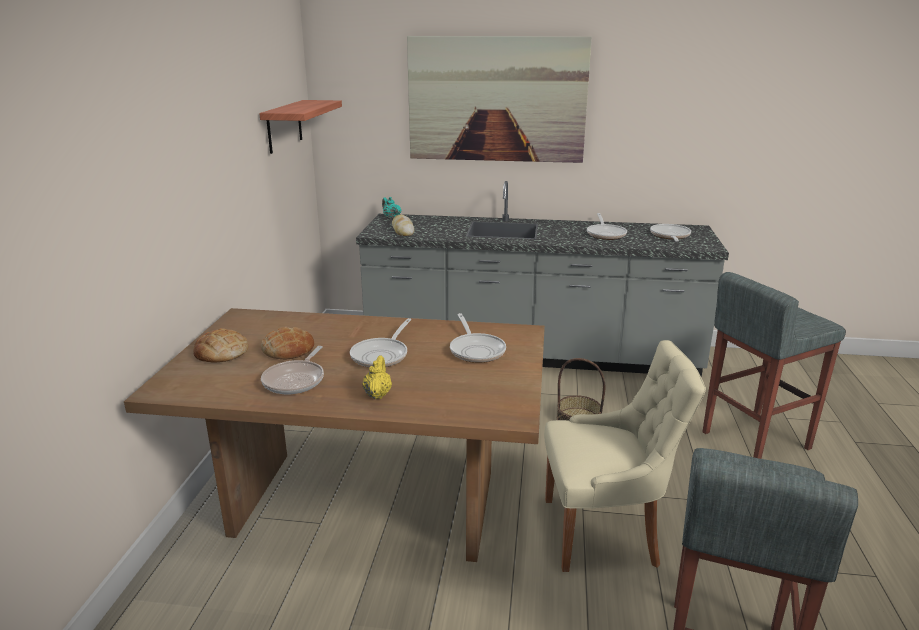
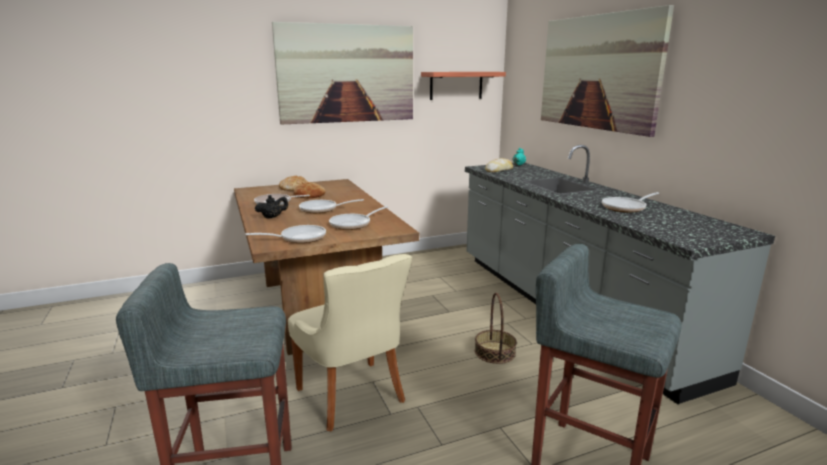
camera: 60 degrees right, 5 degrees down
(202, 133) = (347, 74): none -> picture
(377, 394) = (272, 217): yellow teapot -> black teapot
(670, 236) = (682, 226): frying pan -> frying pan (299, 238)

